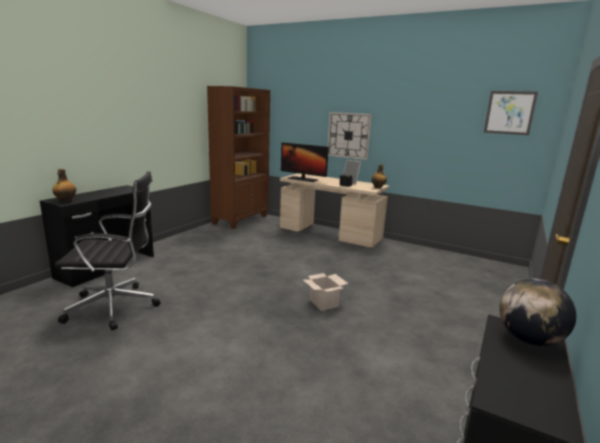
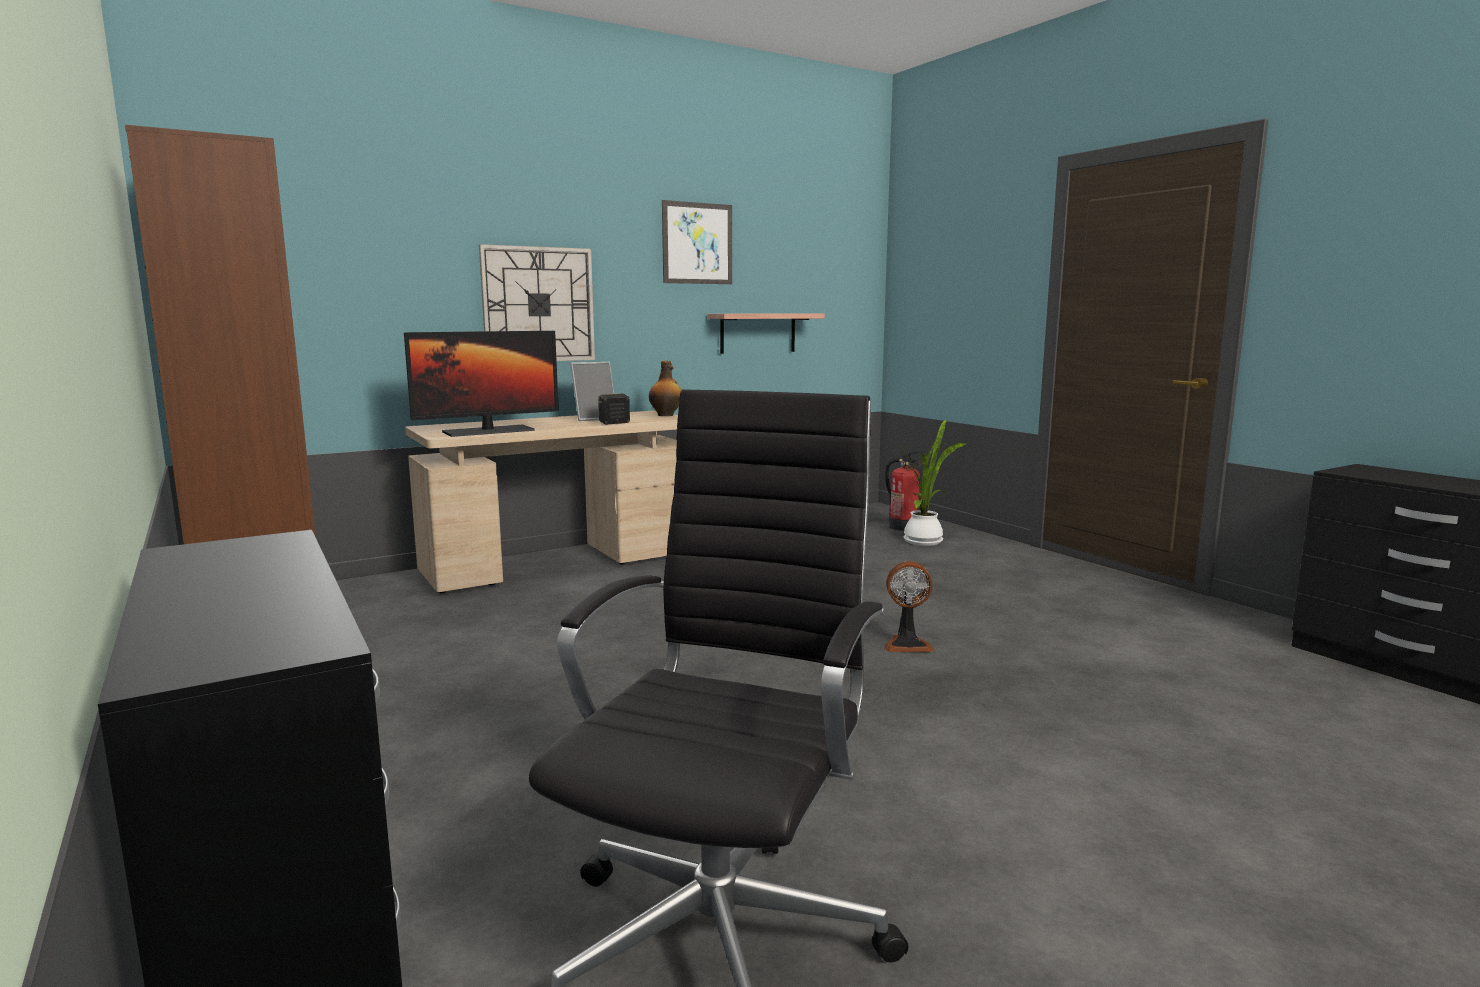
camera: 60 degrees left, 5 degrees down
(65, 201) = (261, 645): bottle -> none
(324, 303) = (907, 644): cardboard box -> fan
(453, 157) = (758, 333): none -> shelf
(478, 288) = (925, 540): none -> potted plant
(492, 279) = (903, 527): none -> fire extinguisher
(509, 112) = (825, 244): picture -> picture (697, 243)
(529, 340) = (1383, 472): globe -> none

